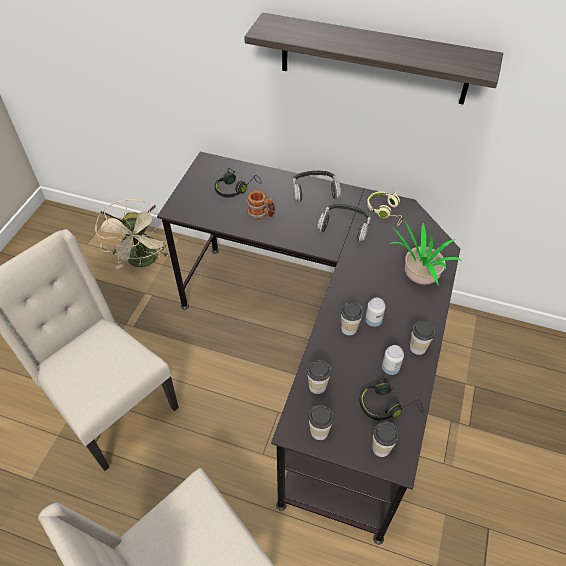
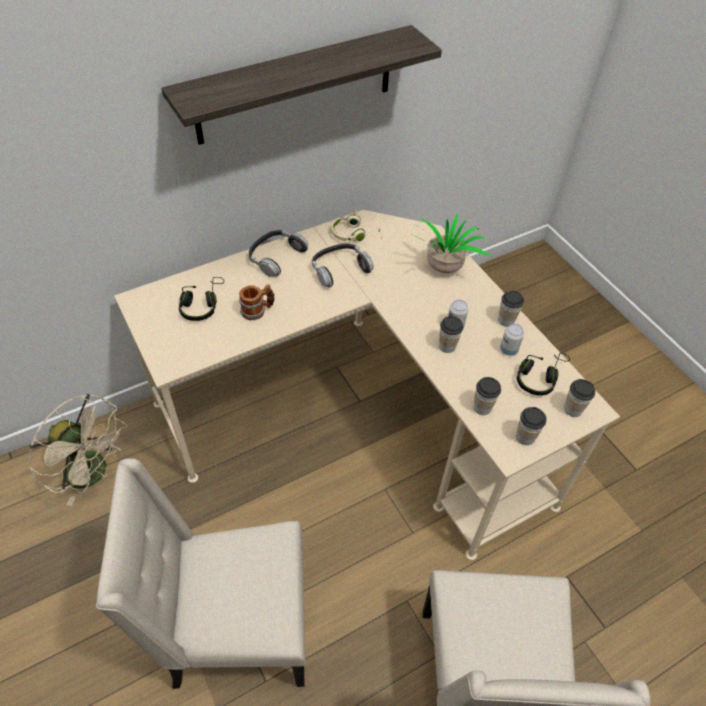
camera: 50 degrees left, 0 degrees up
(319, 354) = (360, 415): black desk -> beige desk

